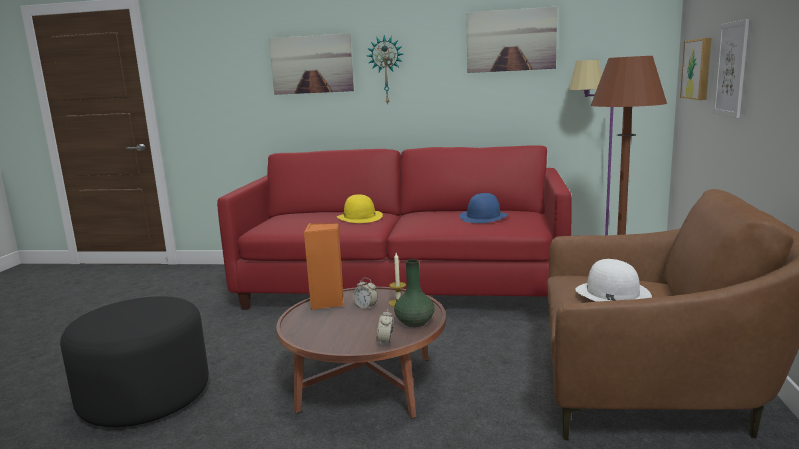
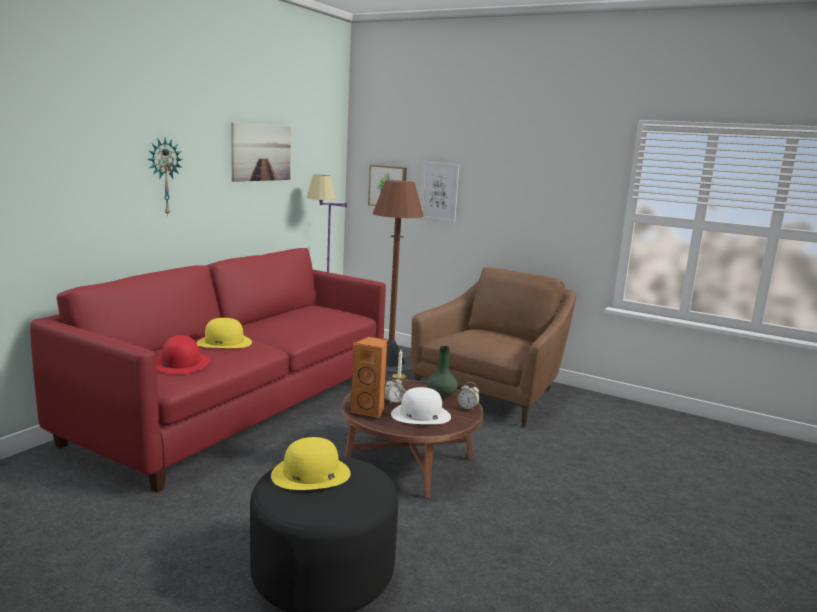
camera: 70 degrees left, 0 degrees up
(145, 306) = (310, 474): none -> yellow hat
(296, 221) = (180, 363): none -> red hat
(311, 64) = (82, 166): picture -> none
(483, 217) = (313, 316): blue hat -> none
(612, 294) = (490, 339): white hat -> white hat (420, 415)

